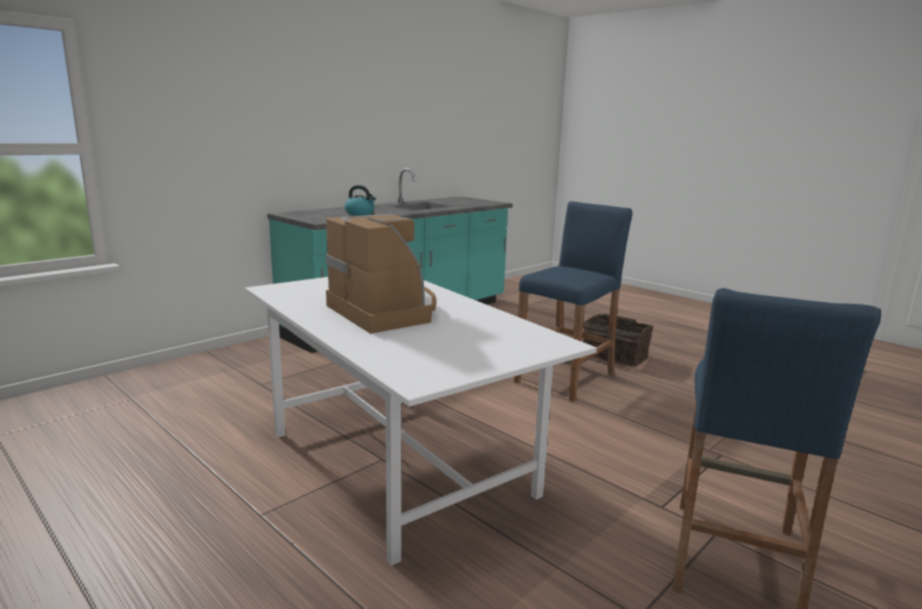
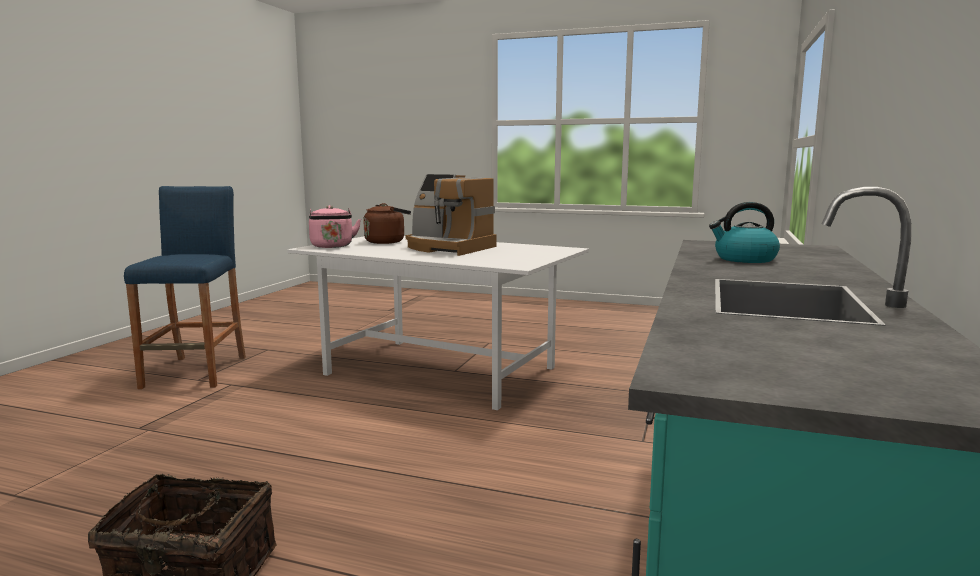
camera: 155 degrees right, 5 degrees down
(438, 346) = (387, 242): none -> brown kettle
(530, 342) = (332, 246): none -> pink kettle
(565, 378) = (308, 485): blue stool -> none

